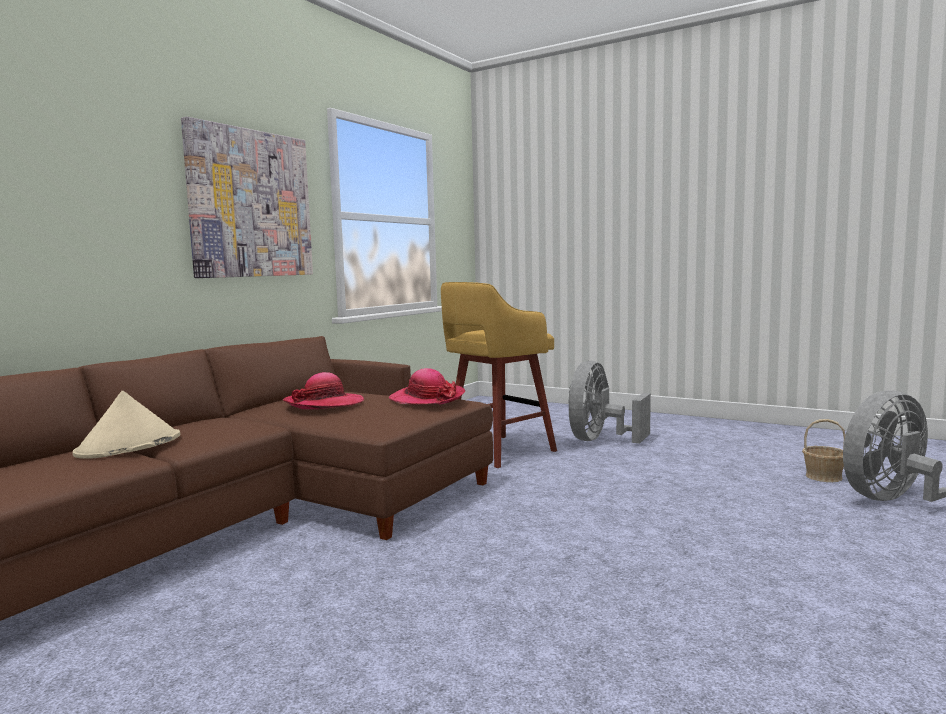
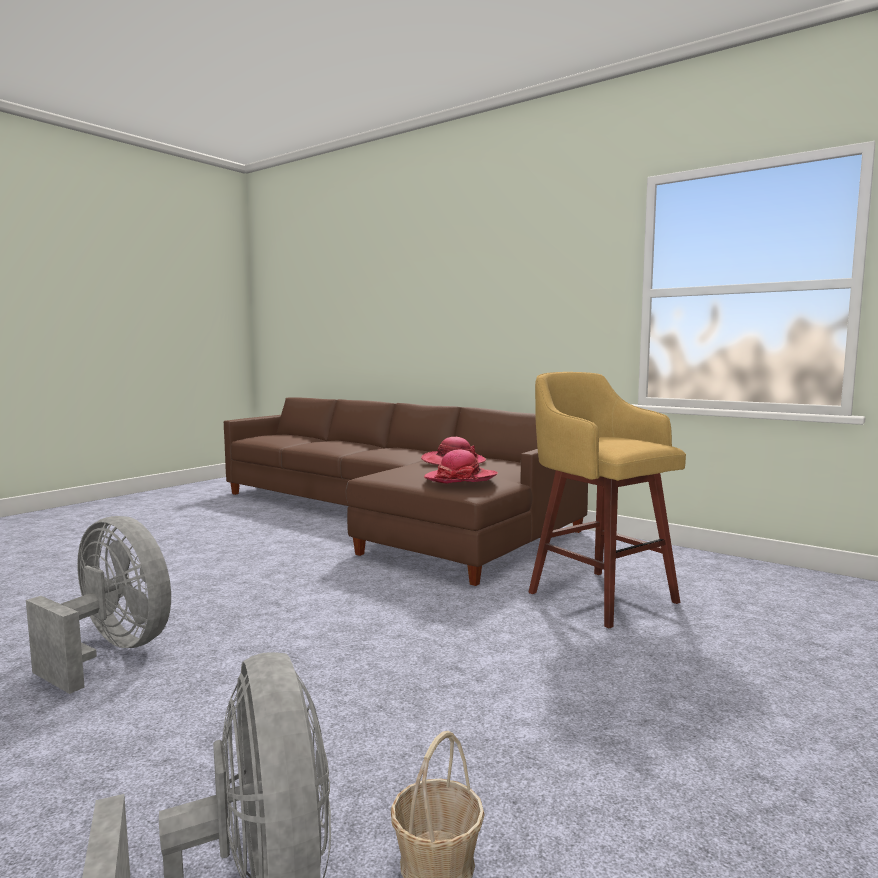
camera: 95 degrees right, 0 degrees up
(129, 446) = (362, 446): beige hat -> none
(250, 204) = (542, 295): picture -> none
(600, 440) = (685, 666): grey fan -> grey fan (112, 652)

